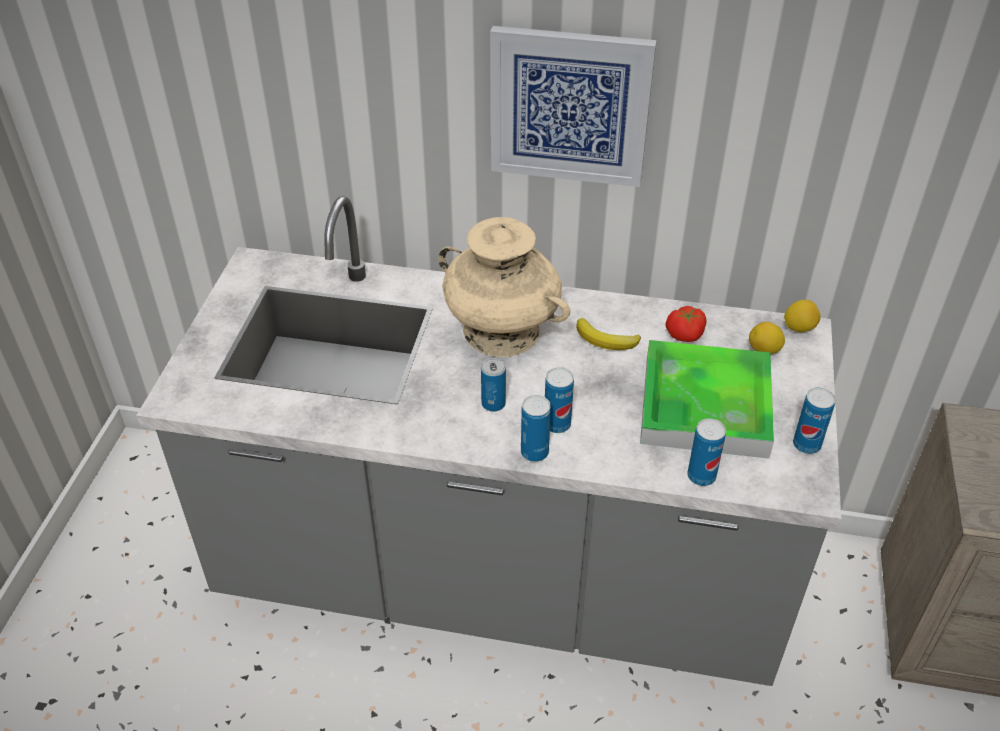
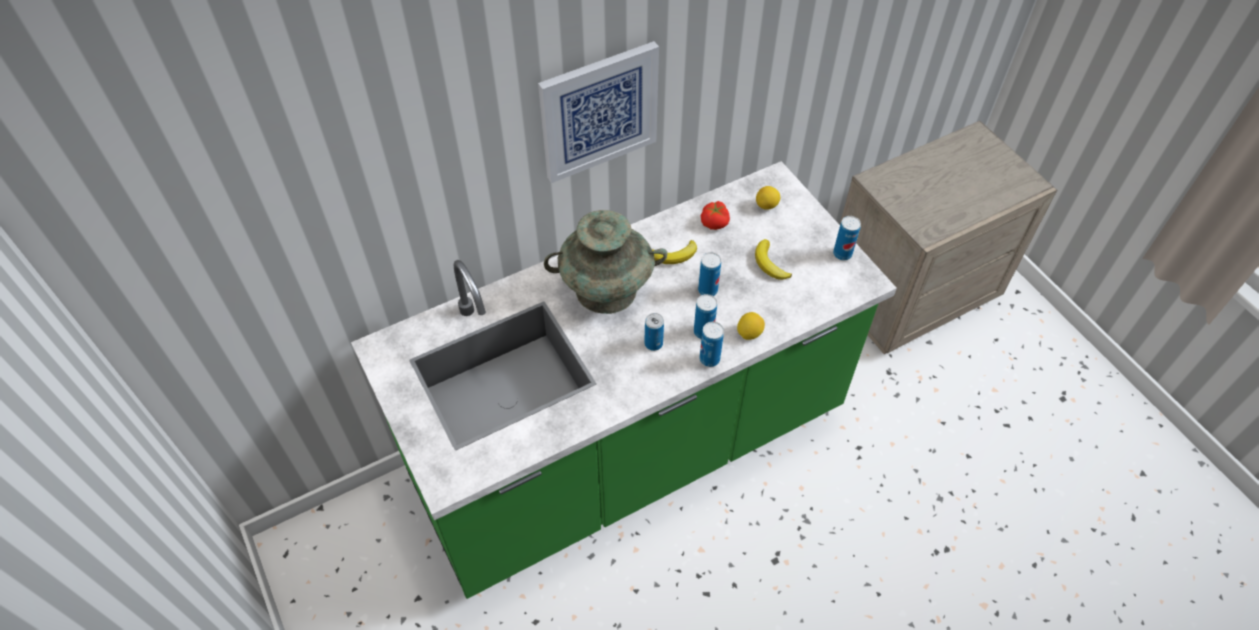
camera: 40 degrees left, 10 degrees up
(500, 576) = (629, 449): grey counter -> green counter
(502, 331) = (607, 290): beige vase -> turquoise vase
(701, 476) = (810, 310): can -> can (707, 290)
(705, 405) = (770, 263): tray -> banana
(799, 328) = (771, 178): lemon -> lemon (749, 333)

